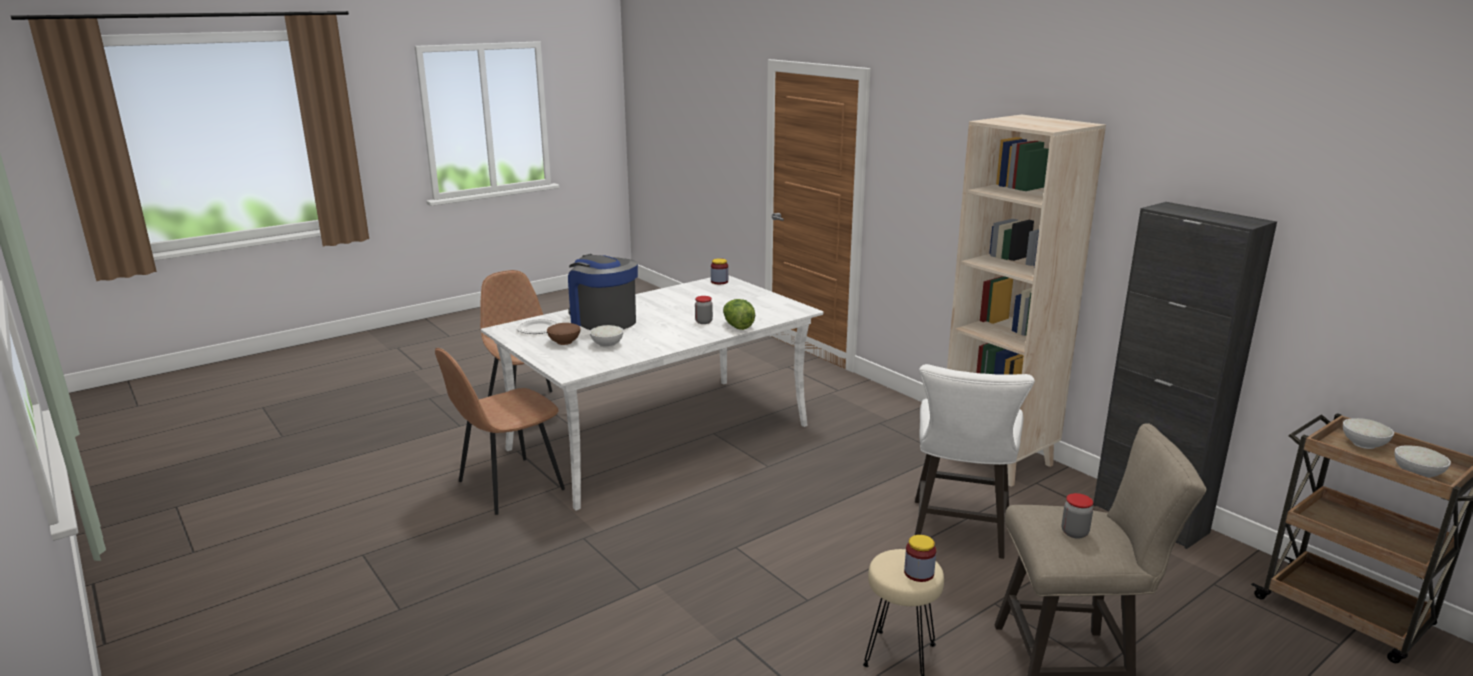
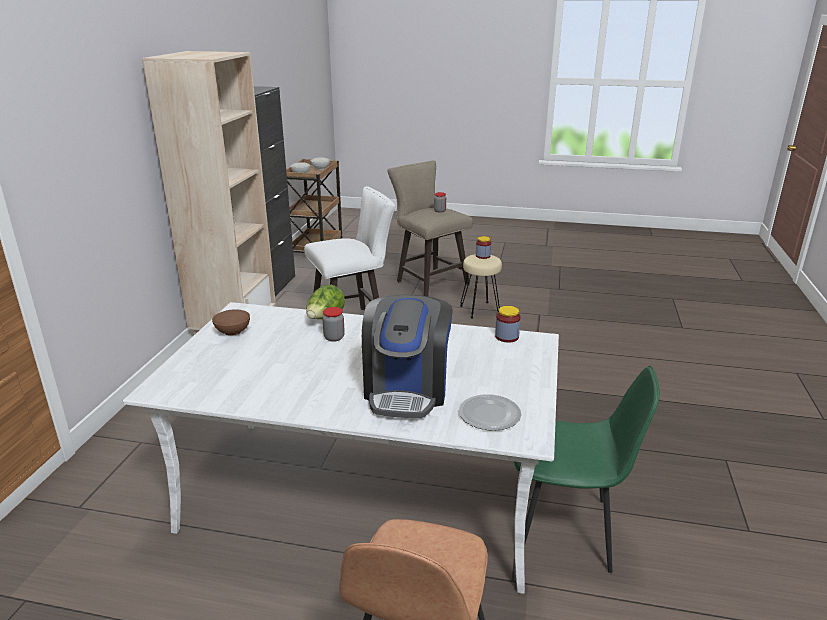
camera: 130 degrees left, 5 degrees up
(508, 486) = (566, 529): brown chair -> green chair
(564, 342) = (493, 377): brown bowl -> brown bowl (233, 331)
(607, 344) = (461, 354): white bowl -> none
(719, 281) = (171, 387): jar -> jar (506, 337)

